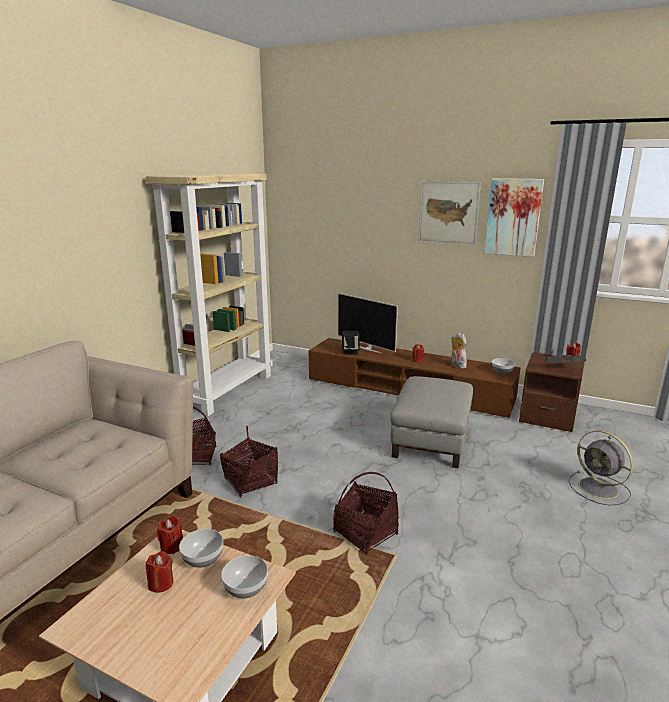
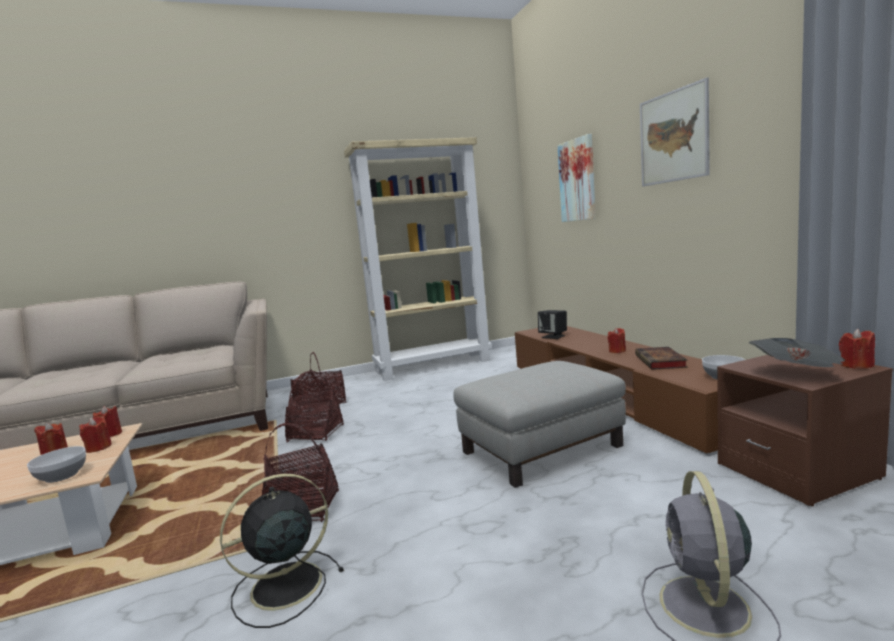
camera: 45 degrees right, 10 degrees down
(202, 559) = (98, 448): bowl -> red candle
(367, 348) = (580, 335): television -> none
(448, 573) = (283, 586): none -> black fan
(457, 365) = (661, 362): plush toy -> book
(513, 217) = (758, 117): picture -> picture (577, 180)

